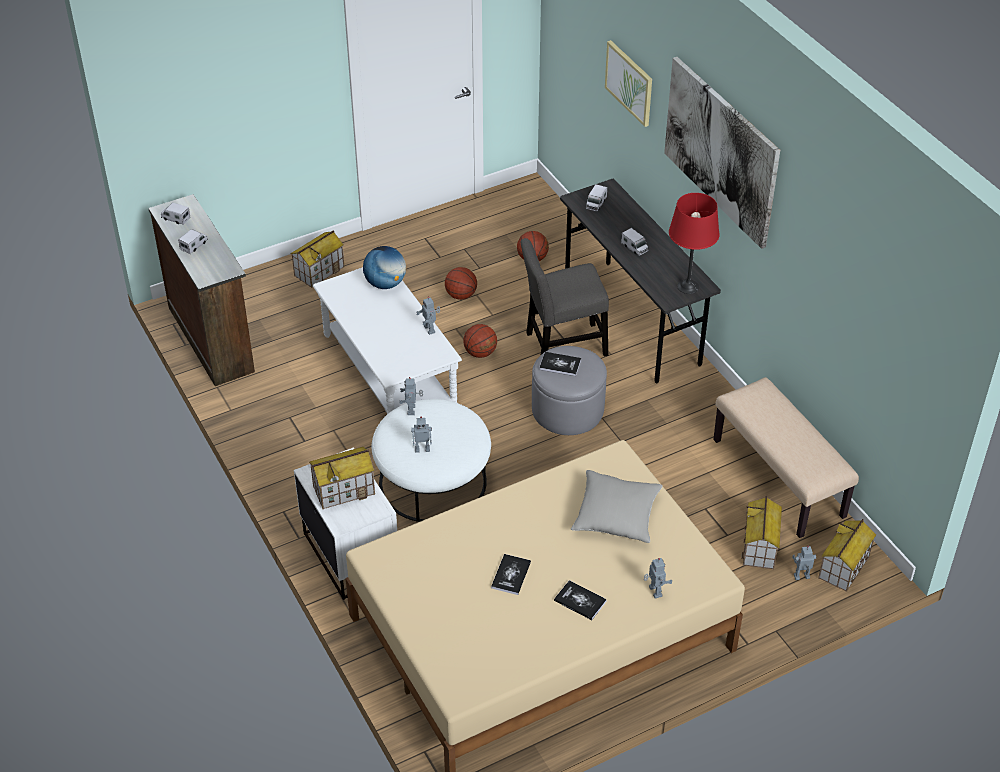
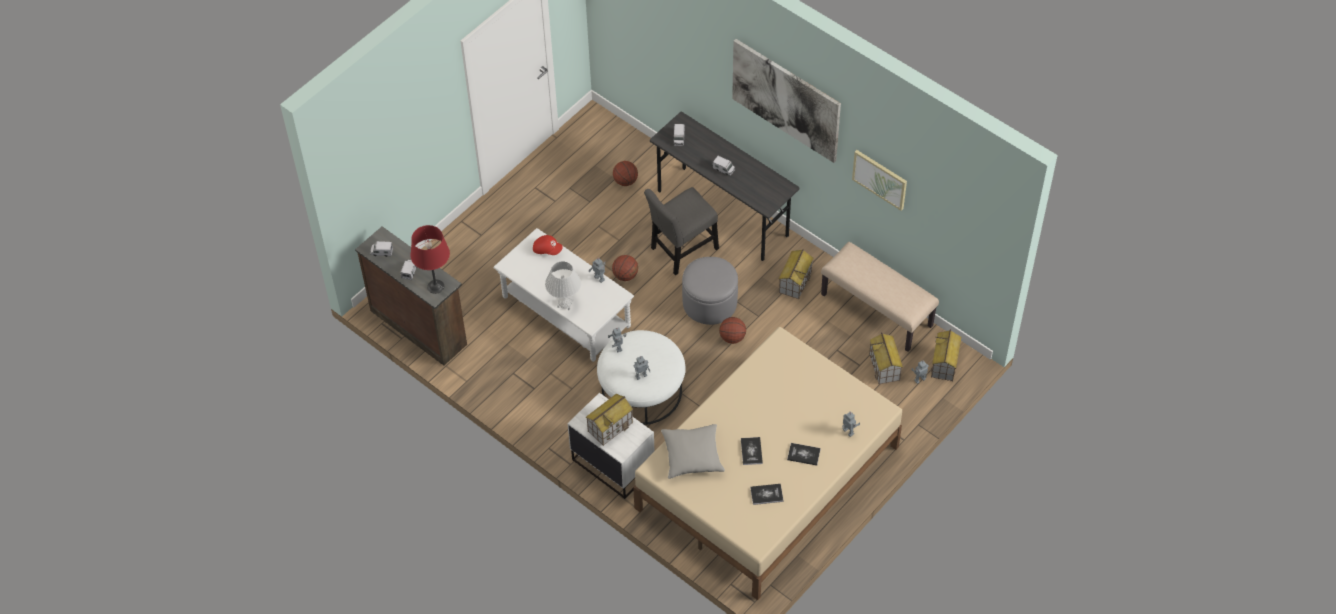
camera: 20 degrees left, 10 degrees up
(319, 271) = (469, 242): toy house -> toy house (795, 282)
(373, 344) = (565, 303): none -> white table lamp
(385, 284) = (547, 249): globe -> red cap
(461, 295) = (587, 230): basketball -> basketball (732, 337)
(560, 364) = (702, 276): book -> book (766, 494)
(616, 515) = (800, 385): grey pillow -> grey pillow (692, 456)
(629, 82) = (689, 49): picture -> picture (880, 179)
(688, 287) = (775, 191): red table lamp -> red table lamp (435, 286)

